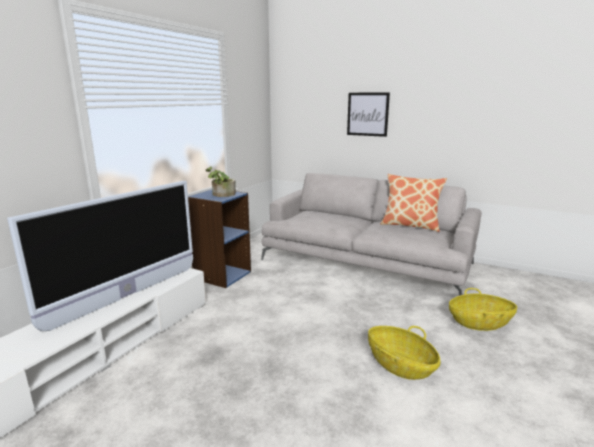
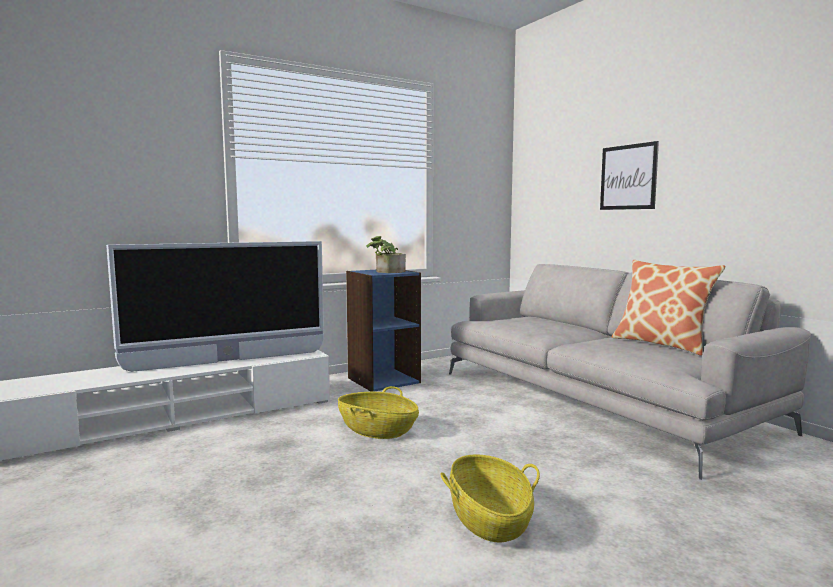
camera: 30 degrees right, 10 degrees down
(479, 323) = (705, 510): basket -> basket (377, 430)

